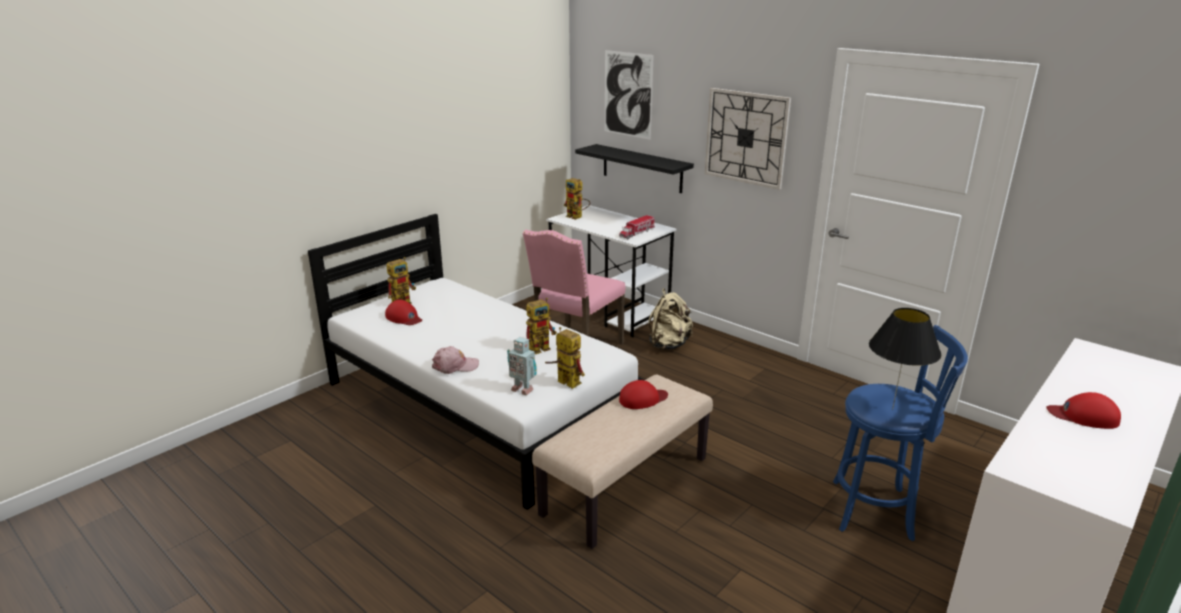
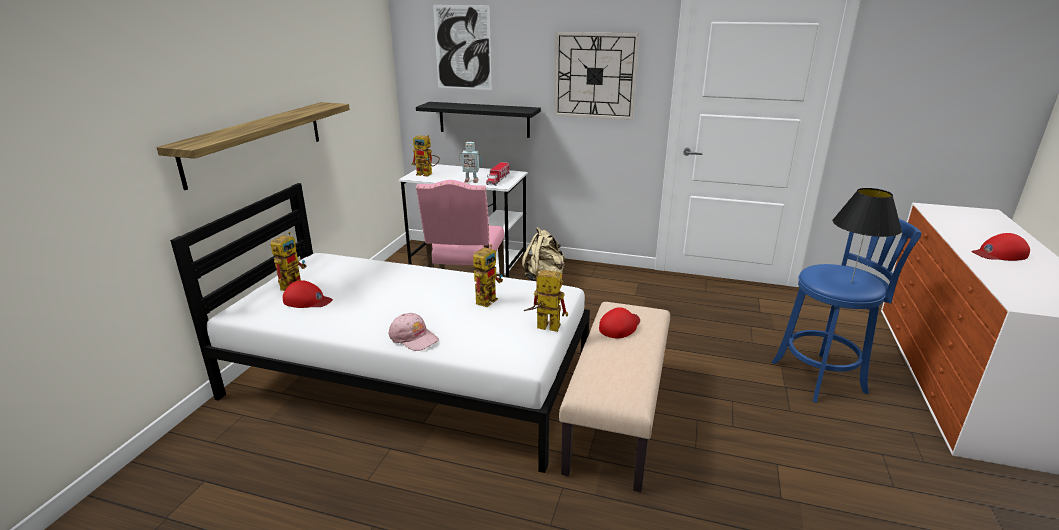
camera: 25 degrees left, 0 degrees up
(398, 176) = (256, 141): none -> shelf
(455, 366) = (413, 338): pink cap -> pink cap turned 75 degrees clockwise
(522, 389) = (508, 344): toy robot -> toy robot (471, 181)

